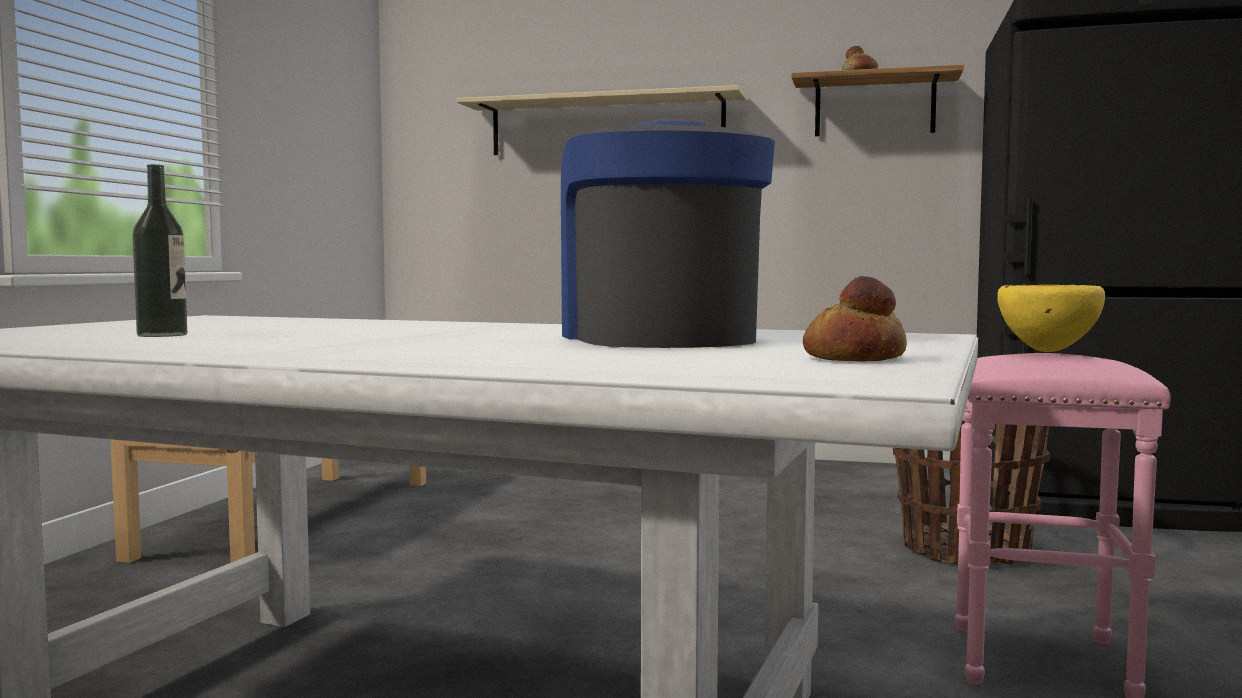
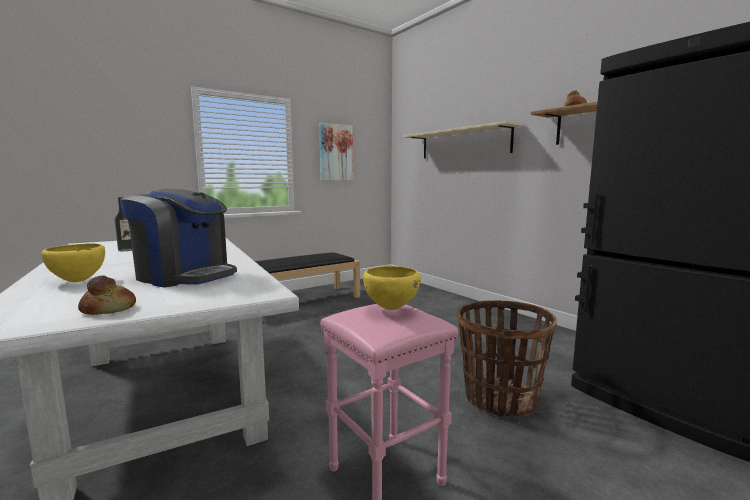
camera: 40 degrees right, 5 degrees up
(294, 124) = (335, 152): none -> picture
(500, 355) = (78, 281): none -> yellow bowl
(658, 338) = (184, 276): coffee machine -> coffee machine turned 90 degrees clockwise

